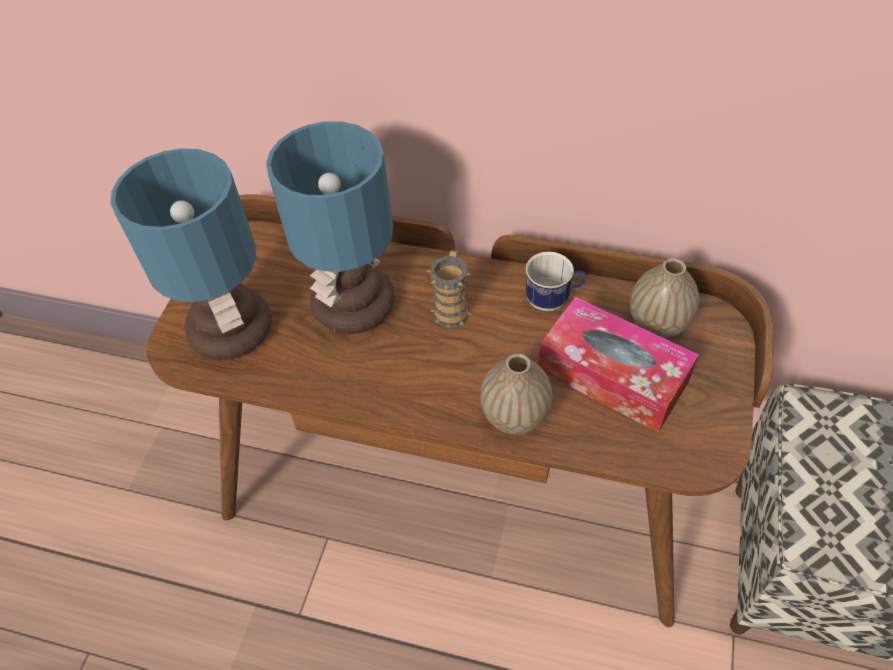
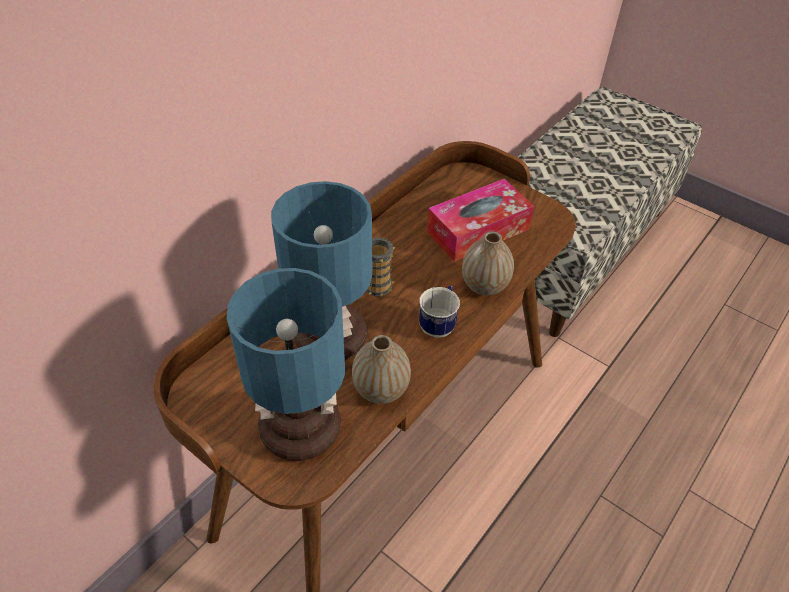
camera: 70 degrees left, 5 degrees down
(553, 300) = (401, 232): mug -> mug (439, 324)
(657, 323) = (450, 196): vase -> vase (381, 389)

